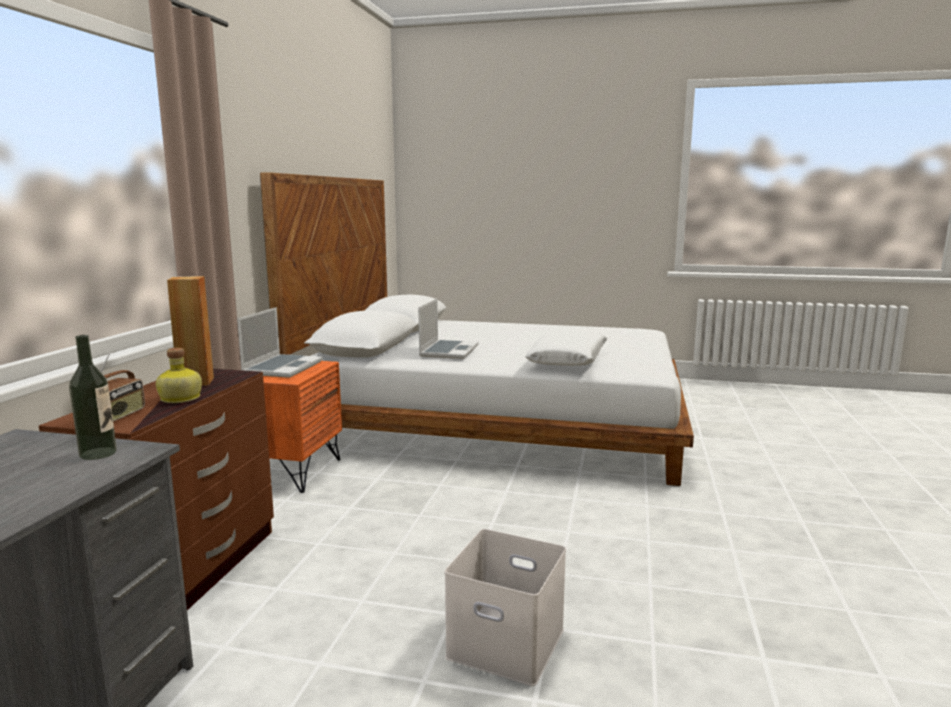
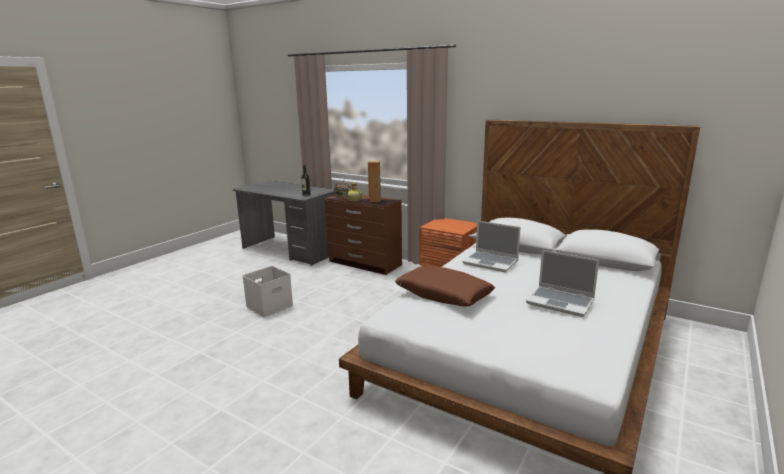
camera: 110 degrees right, 5 degrees up
(282, 367) = (455, 225): laptop -> laptop (561, 302)
(568, 359) = (443, 294): white pillow -> brown pillow

